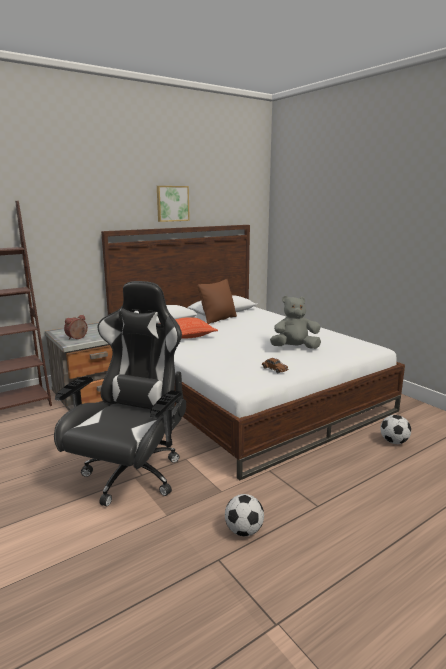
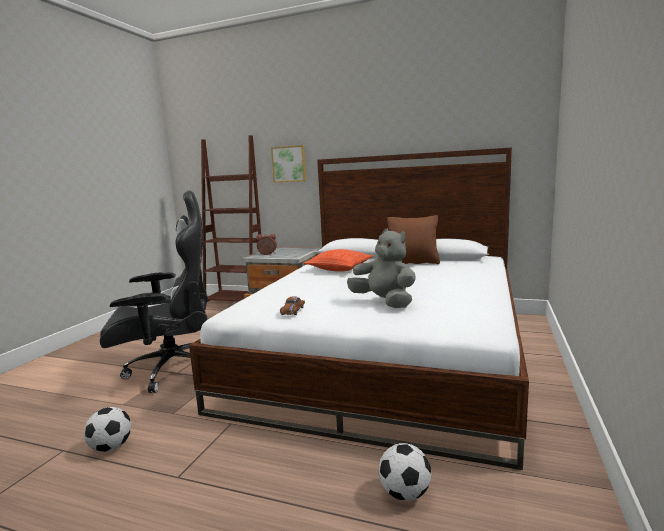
camera: 55 degrees right, 5 degrees down
(172, 203) = (398, 127): picture -> picture (289, 164)

